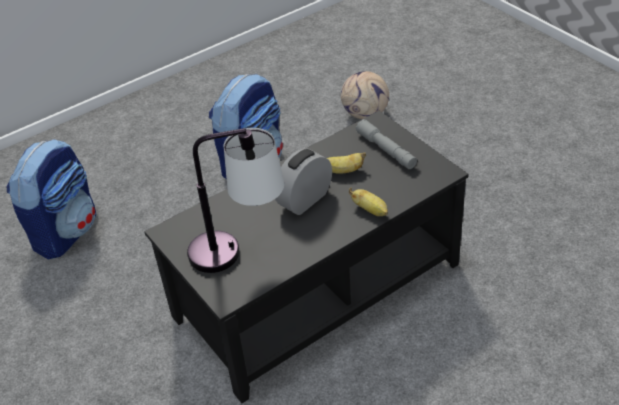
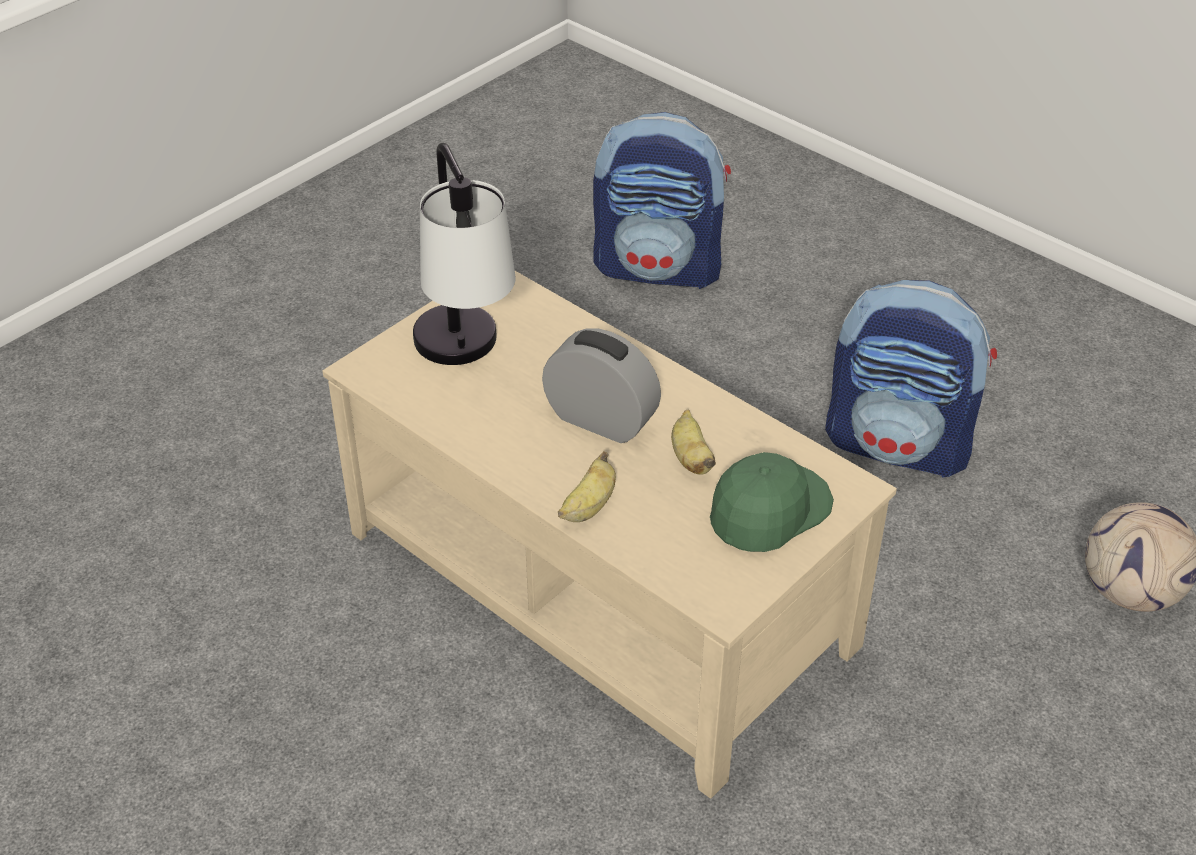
camera: 75 degrees right, 0 degrees up
(318, 292) = (594, 589): black coffee table -> beige coffee table
(386, 150) = (768, 510): grey flashlight -> green cap

